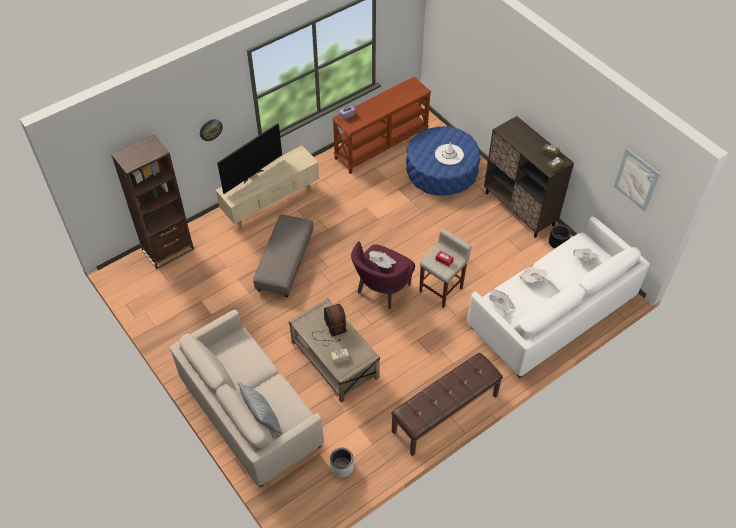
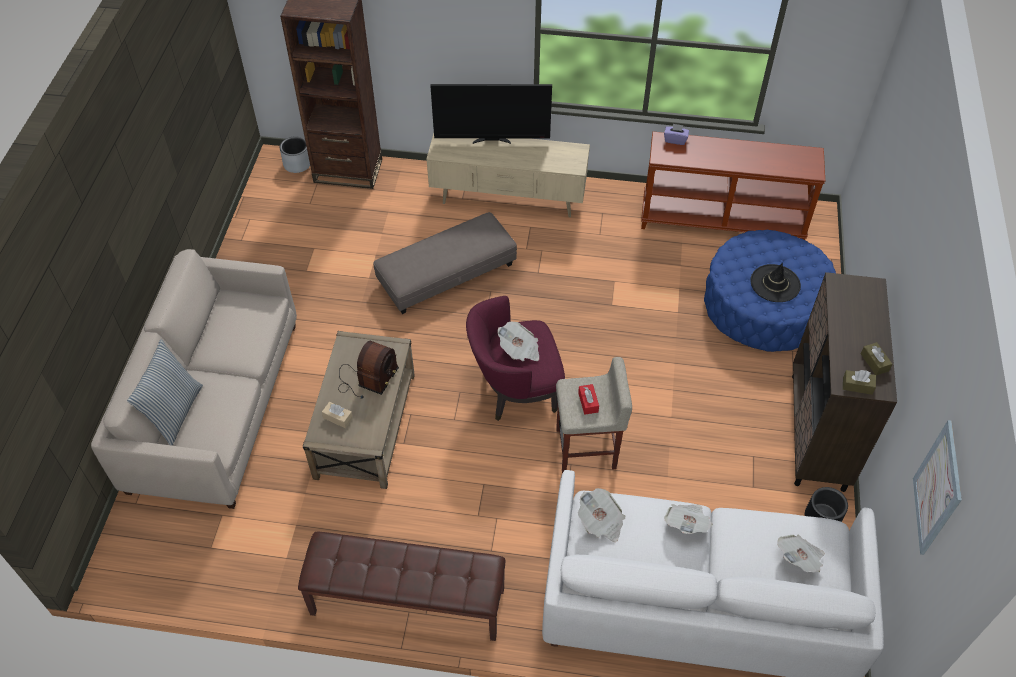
camera: 45 degrees right, 0 degrees up
(210, 129) = (455, 38): wall clock -> none
(342, 467) = (226, 552): grey planter -> grey planter (297, 164)
(449, 154) = (775, 283): white hat -> black hat

